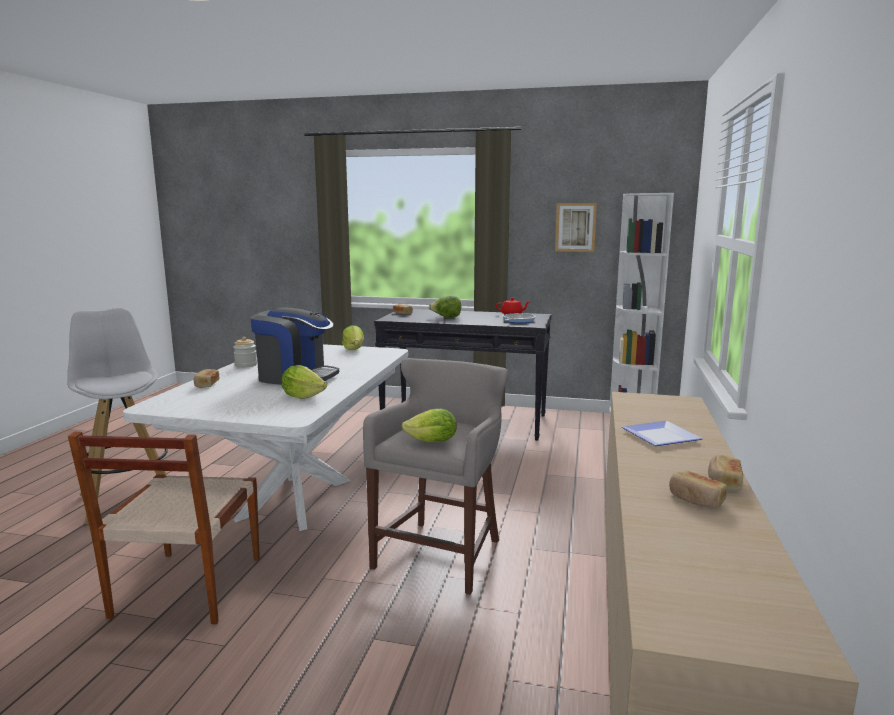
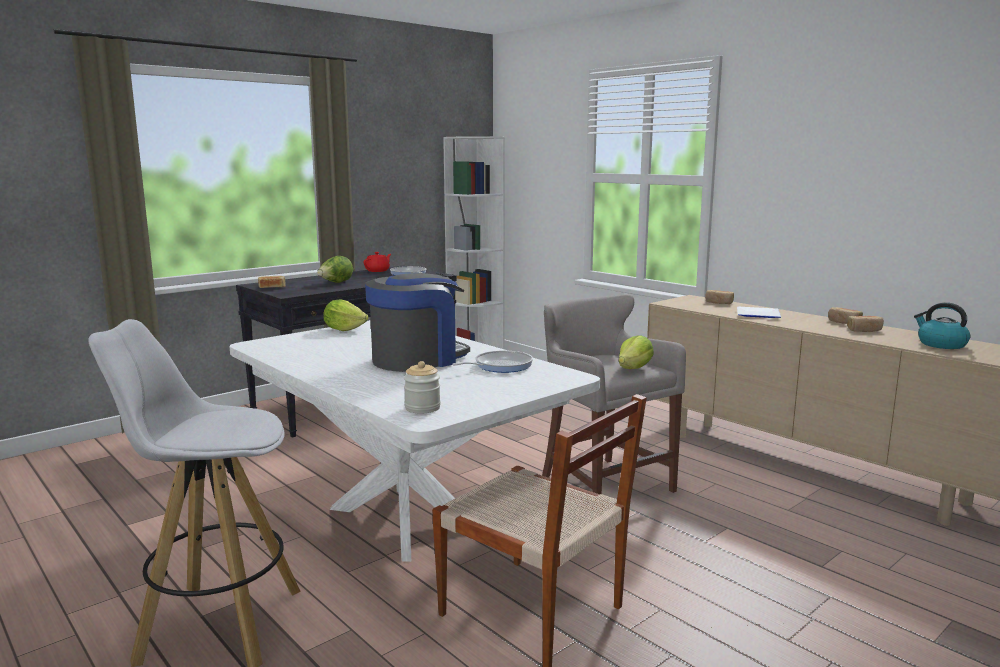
camera: 55 degrees left, 0 degrees up
(206, 385) = (372, 390): bread -> bread (719, 302)
(246, 365) = (313, 368): jar -> jar (422, 408)
(303, 396) = (500, 366): lettuce -> frying pan
(575, 227) = (404, 171): picture -> none
(705, 560) = (940, 344): none -> kettle

